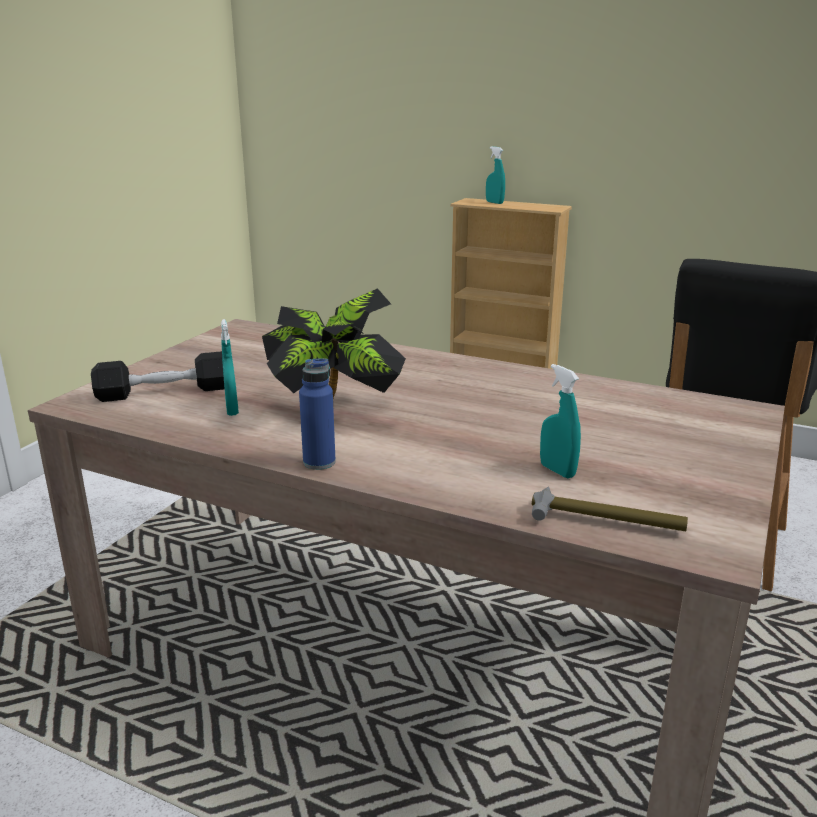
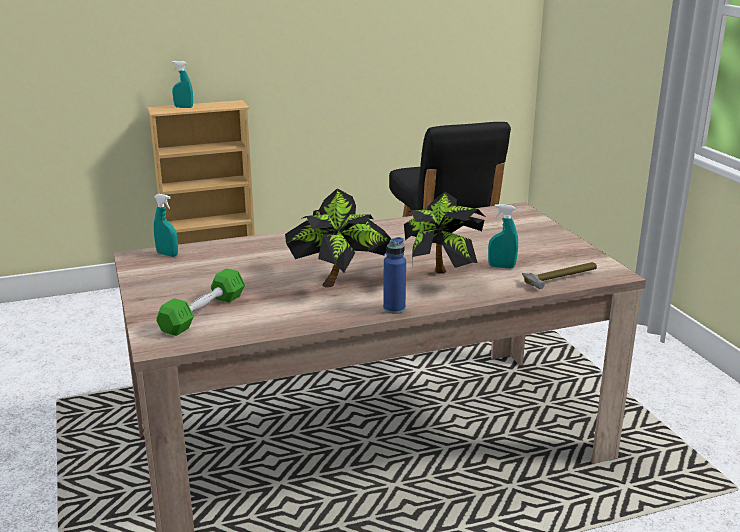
camera: 45 degrees left, 0 degrees up
(165, 392) = (203, 313): black dumbbell -> green dumbbell
(232, 410) = (277, 305): turquoise spray bottle -> turquoise spray bottle (167, 254)
(452, 449) = (439, 276): none -> potted plant

